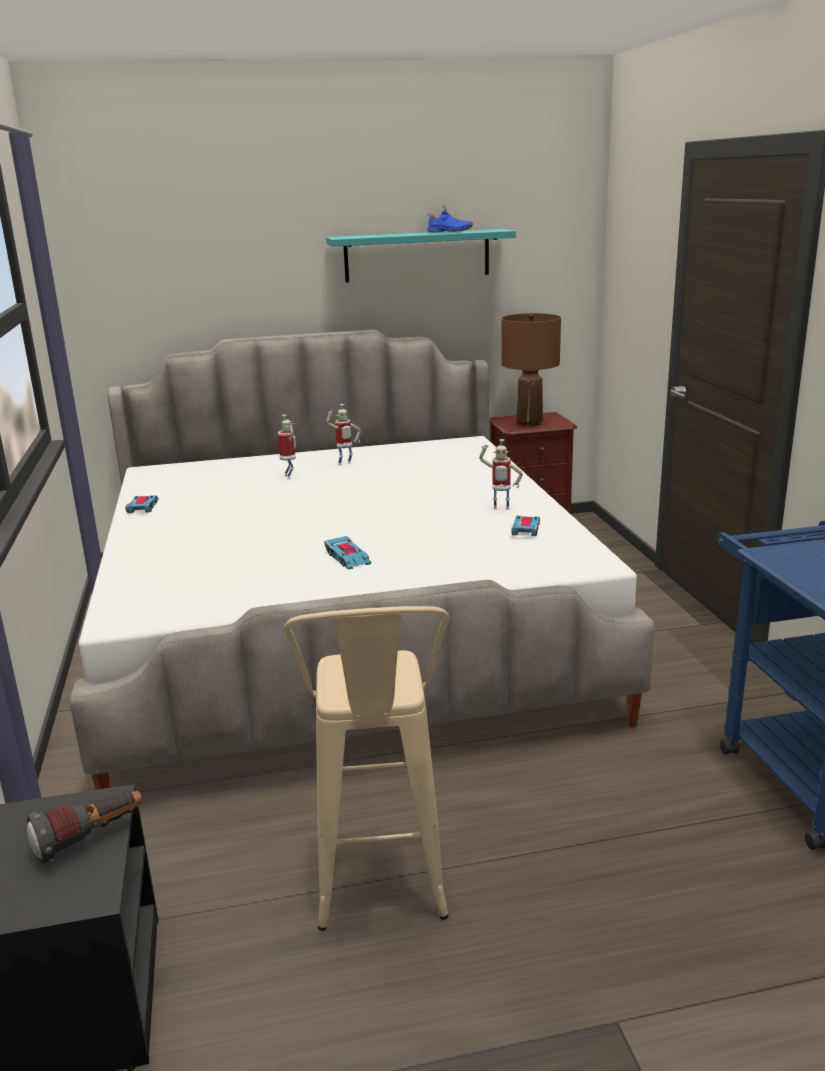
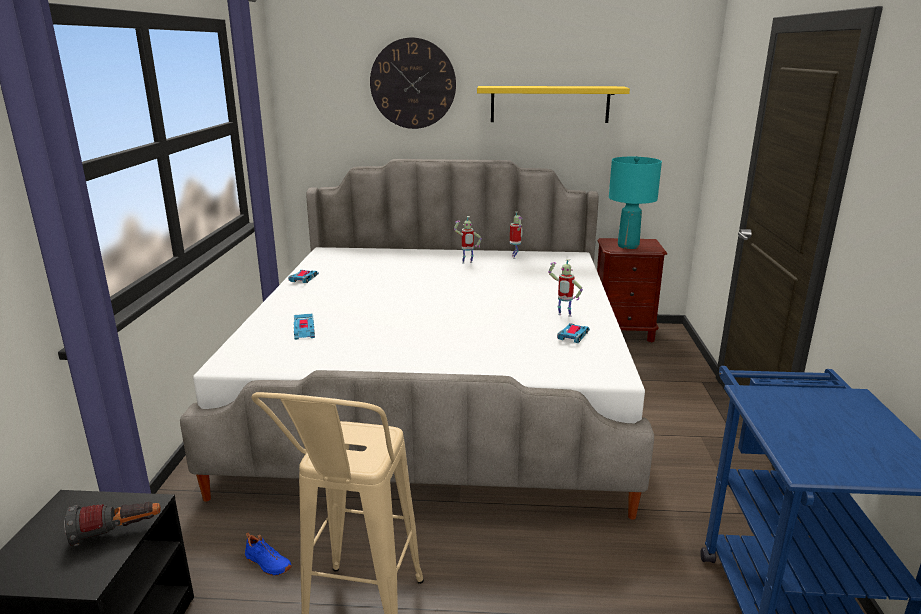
camera: 15 degrees right, 0 degrees up
(240, 239) = (413, 84): none -> wall clock
(290, 477) = (420, 268): toy robot -> toy robot (515, 257)
(347, 558) = (420, 339): toy car -> toy car (304, 330)
(417, 255) = (549, 104): turquoise shelf -> yellow shelf
(449, 232) = (575, 86): blue shoe -> blue shoe (267, 564)
(530, 423) = (628, 246): brown table lamp -> turquoise table lamp

